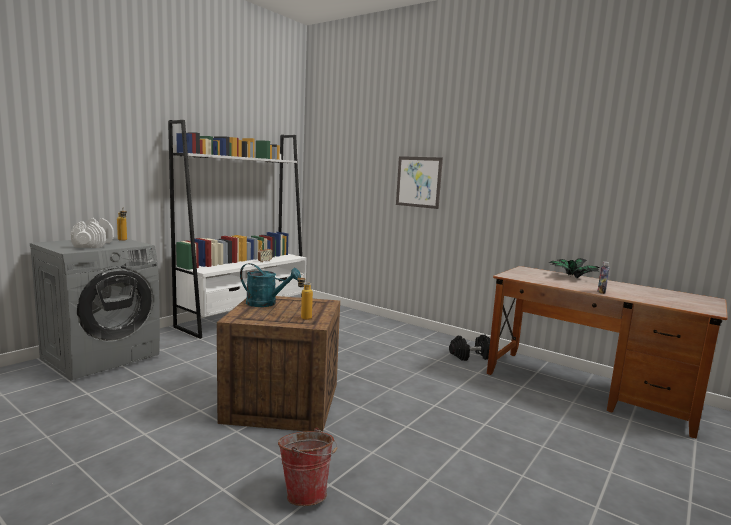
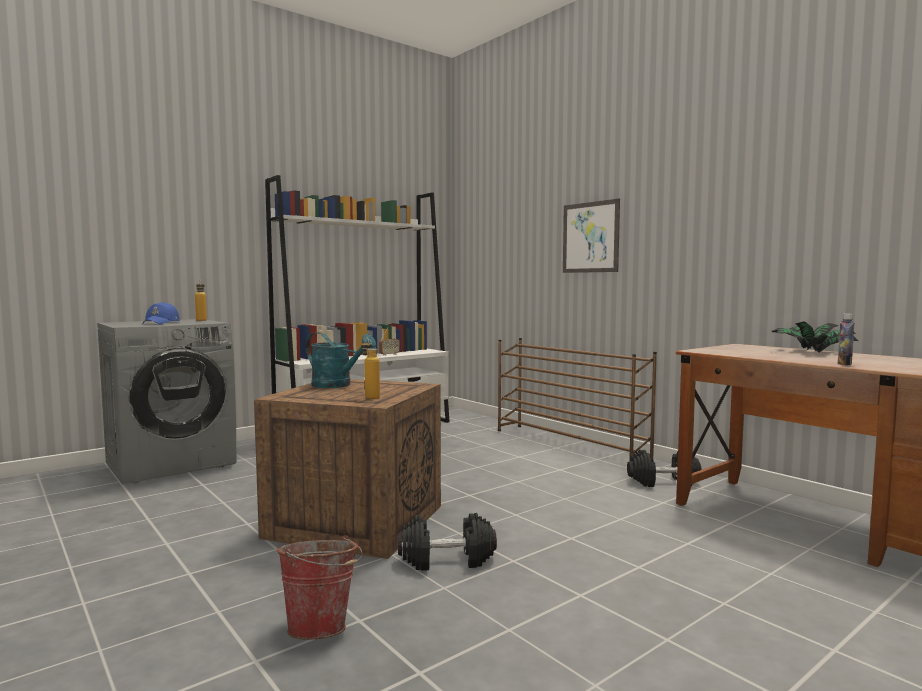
camera: 15 degrees right, 5 degrees down
(93, 244) = (162, 323): white dumbbell -> blue cap
(363, 430) = (446, 560): none -> black dumbbell
(398, 327) = (568, 445): none -> brown shoe rack

